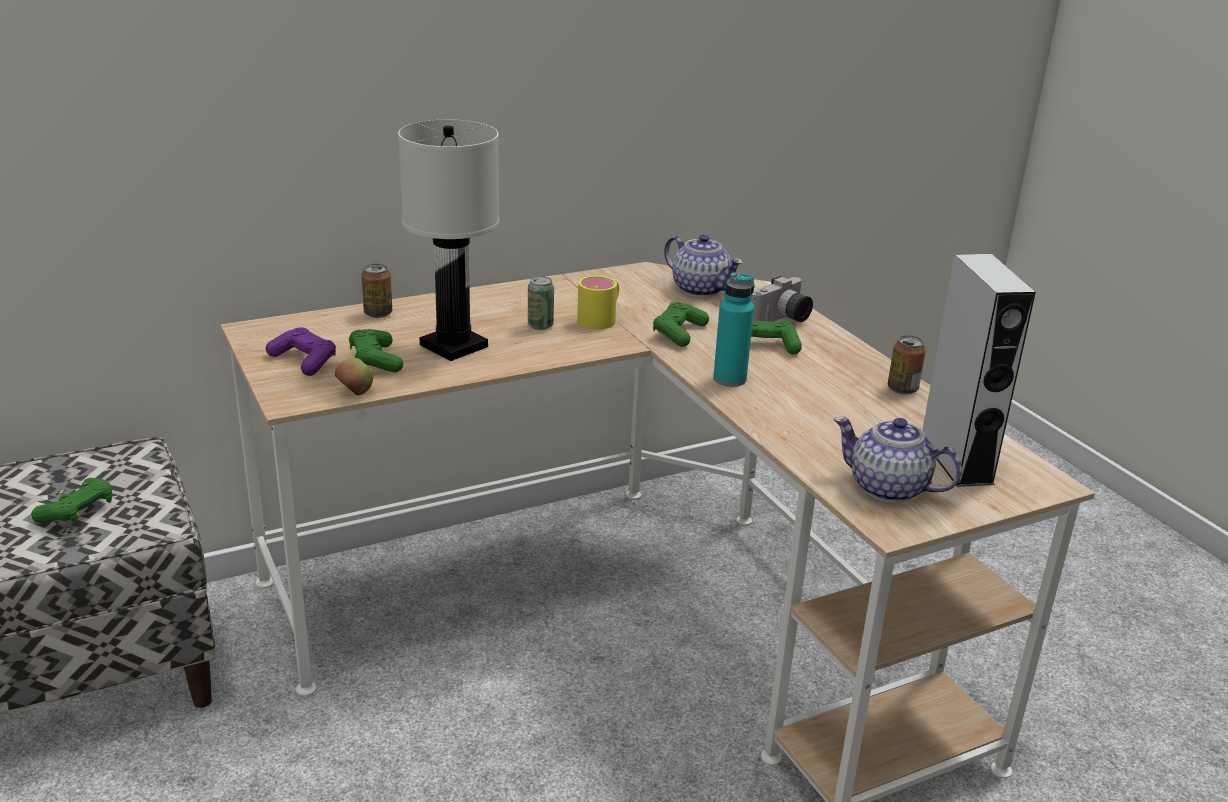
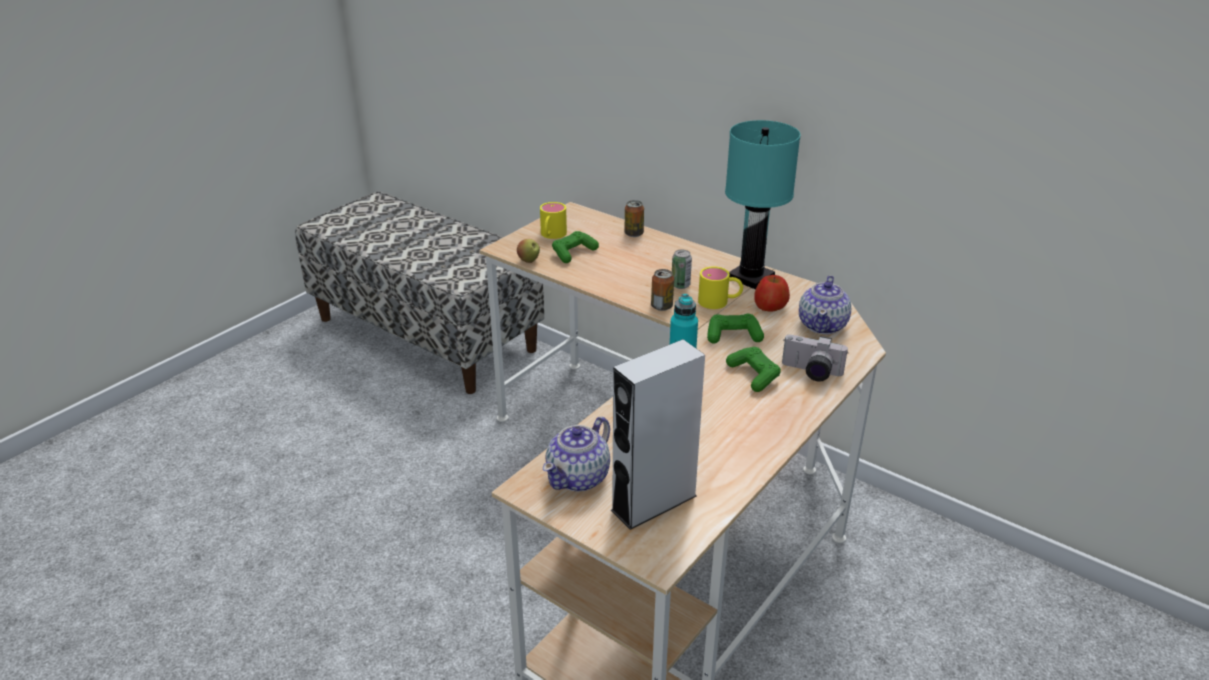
camera: 65 degrees right, 5 degrees up
(78, 511) = (455, 261): green game controller -> none
(304, 361) = (551, 235): purple game controller -> yellow mug
(453, 346) = (617, 268): white table lamp -> none
(568, 289) = (751, 278): none -> turquoise table lamp
(639, 299) = (770, 306): none -> apple
(889, 489) = (579, 477): teapot -> teapot turned 150 degrees counterclockwise
(902, 389) = (752, 455): can -> can (661, 306)

